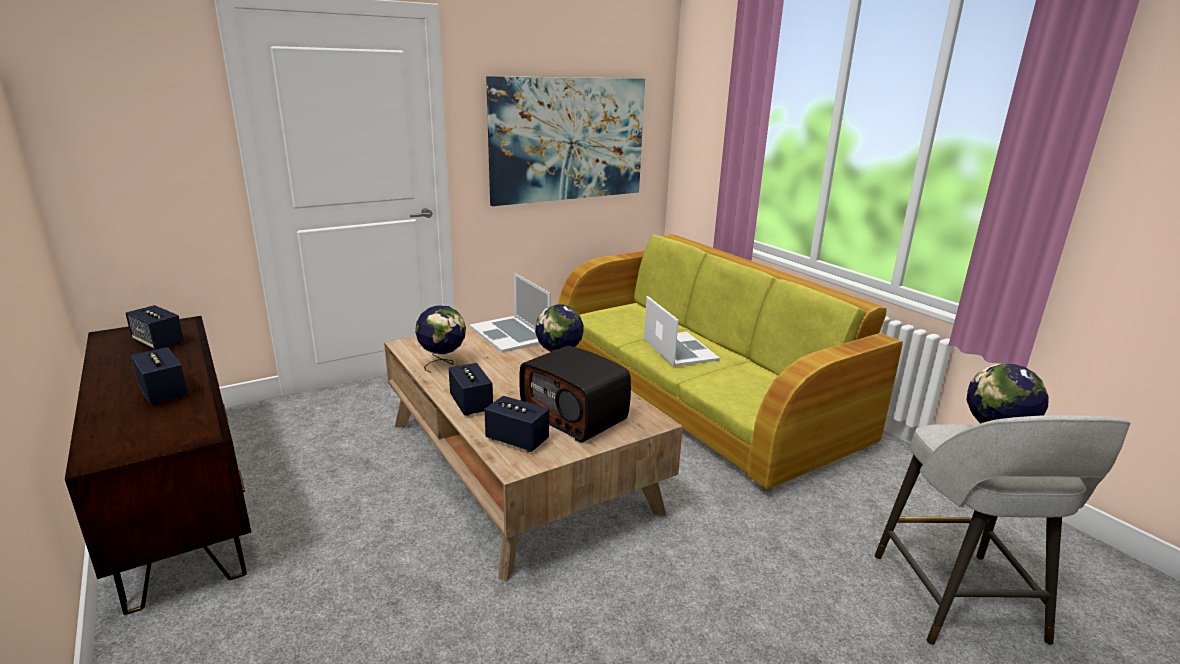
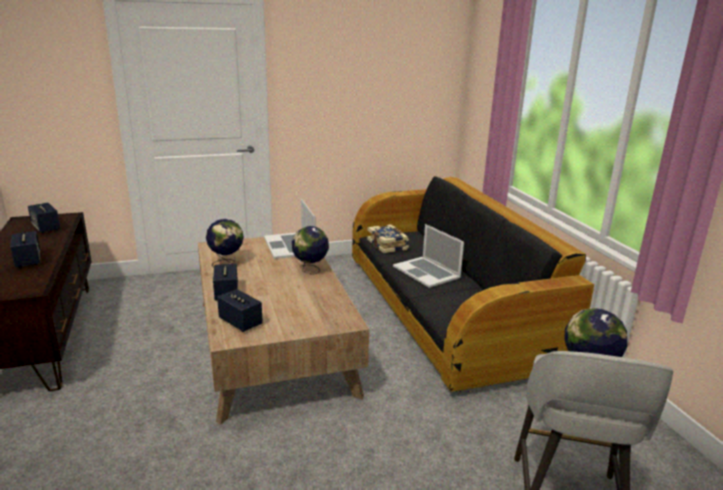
camera: 15 degrees right, 0 degrees up
(568, 139) = (370, 96): picture -> none
(576, 416) = (294, 311): radio -> none
(613, 322) = (388, 245): none -> book
(679, 349) = (426, 272): laptop -> laptop turned 150 degrees clockwise
(699, 394) = (446, 310): green sofa -> black sofa

